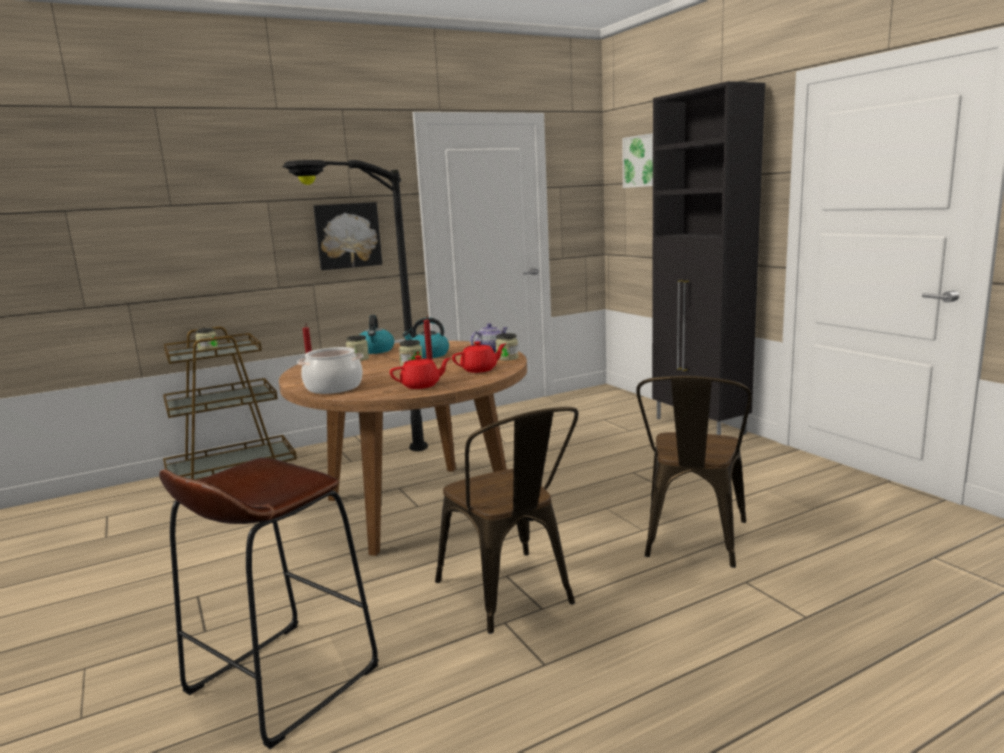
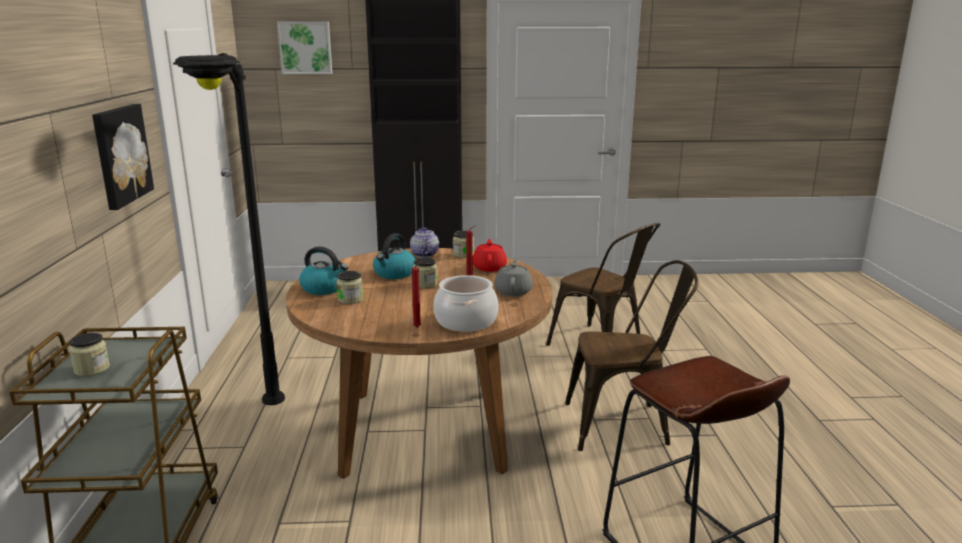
camera: 65 degrees left, 5 degrees up
(421, 385) = (513, 291): red teapot -> grey teapot

